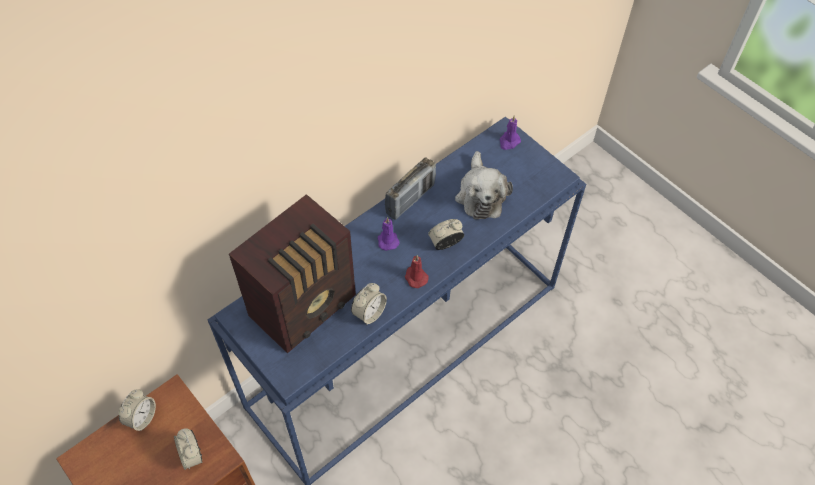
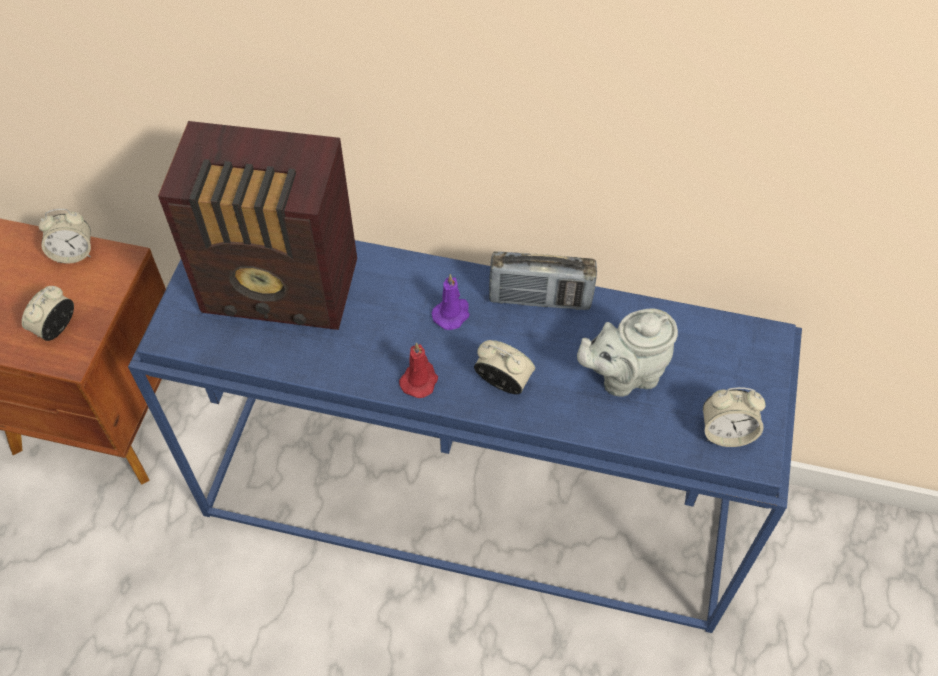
camera: 55 degrees right, 0 degrees up
(369, 313) = (323, 362): alarm clock -> alarm clock (726, 432)
(480, 195) = (624, 375): plush toy -> grey teapot
(509, 142) = (752, 355): purple candle -> none

